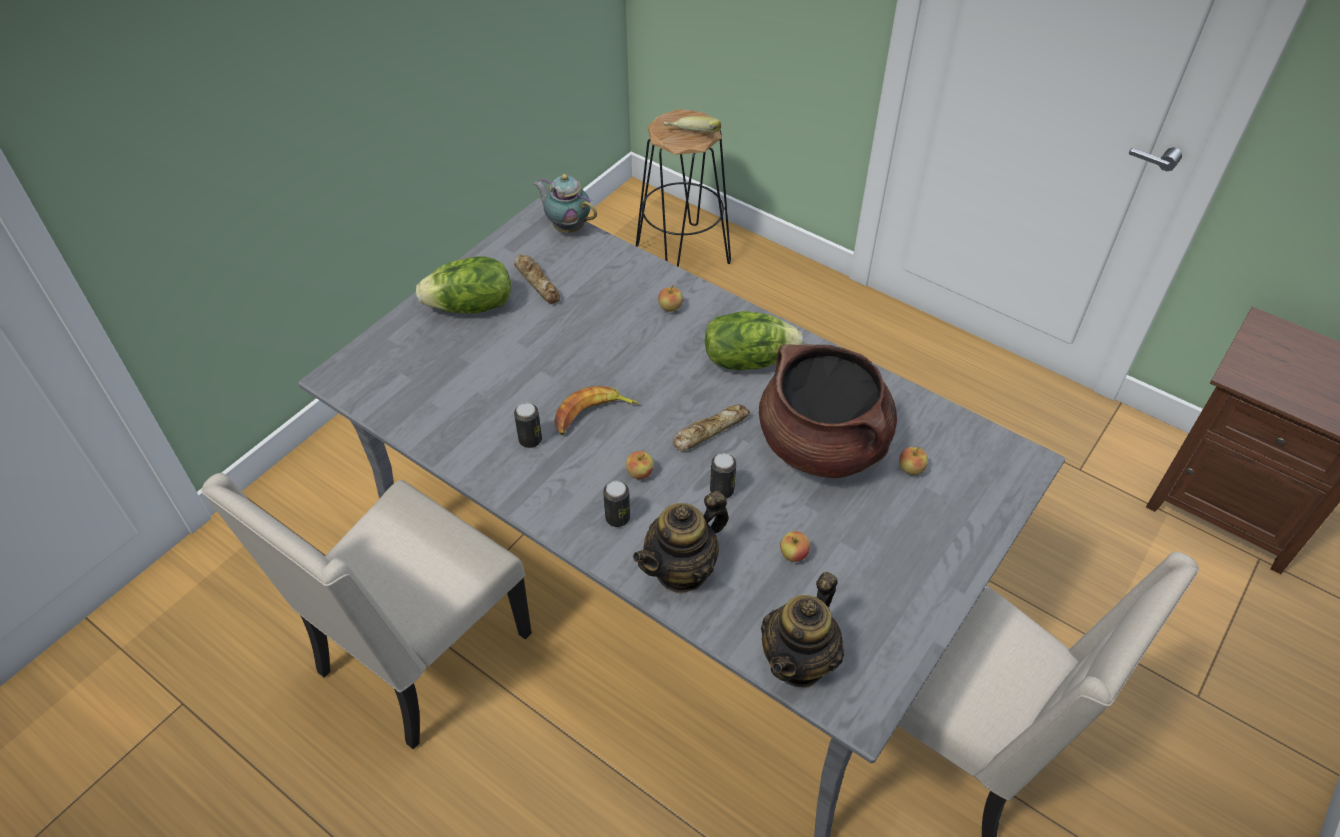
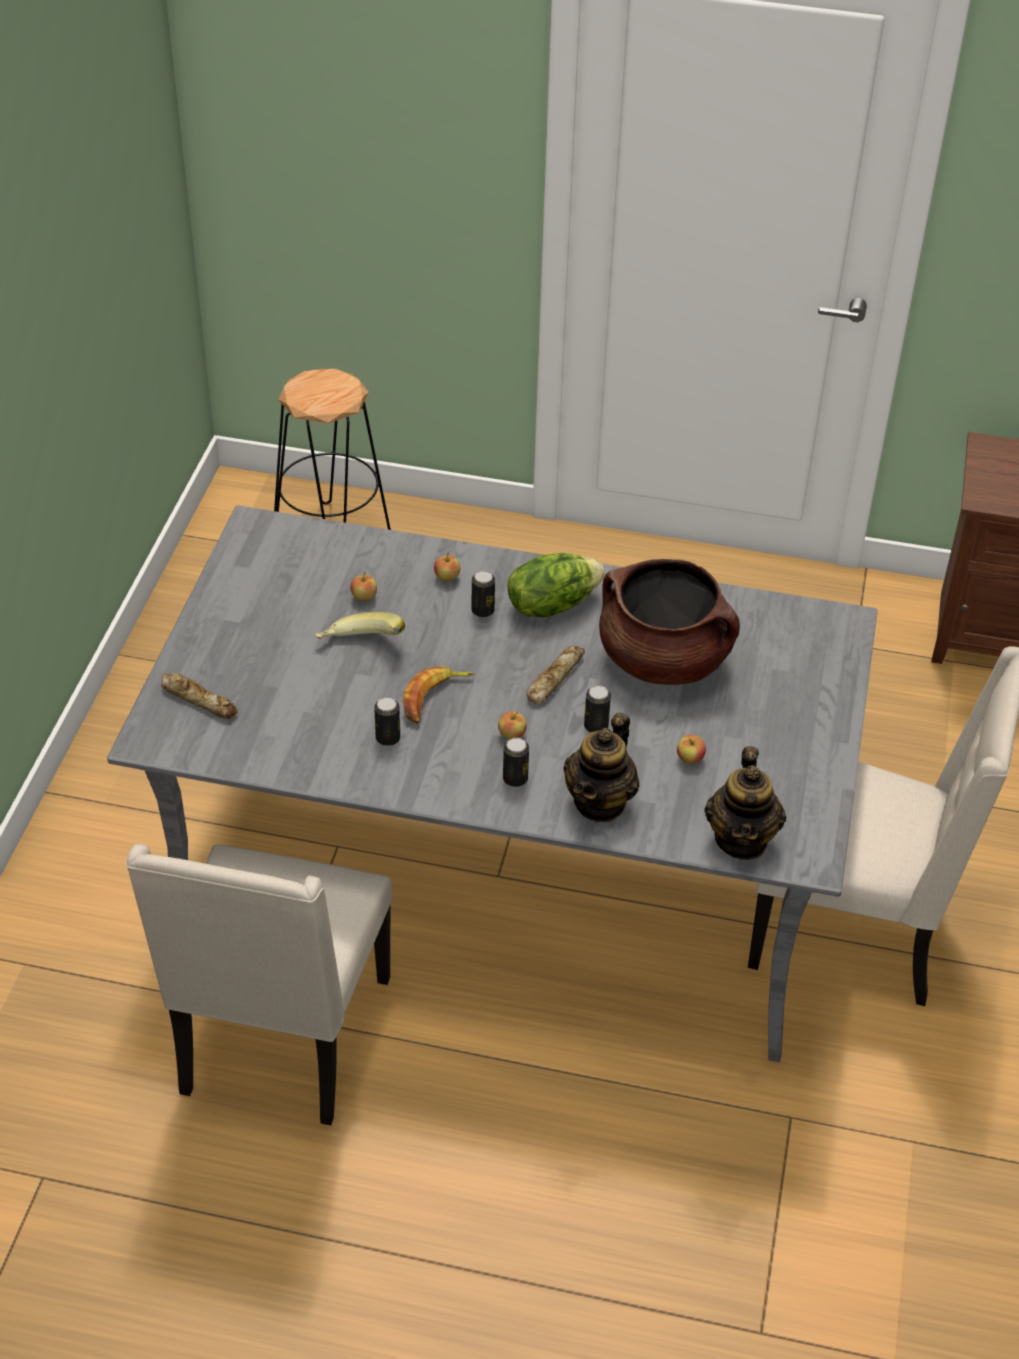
camera: 25 degrees left, 5 degrees down
(471, 307) = (241, 633): lettuce -> none
(538, 282) = (295, 590): bread -> bread (199, 700)
(567, 227) = (289, 526): teapot -> none
(683, 347) = (483, 610): none -> can
(691, 139) = (339, 401): banana -> banana (360, 647)
(910, 469) = (752, 657): apple -> apple (364, 597)

